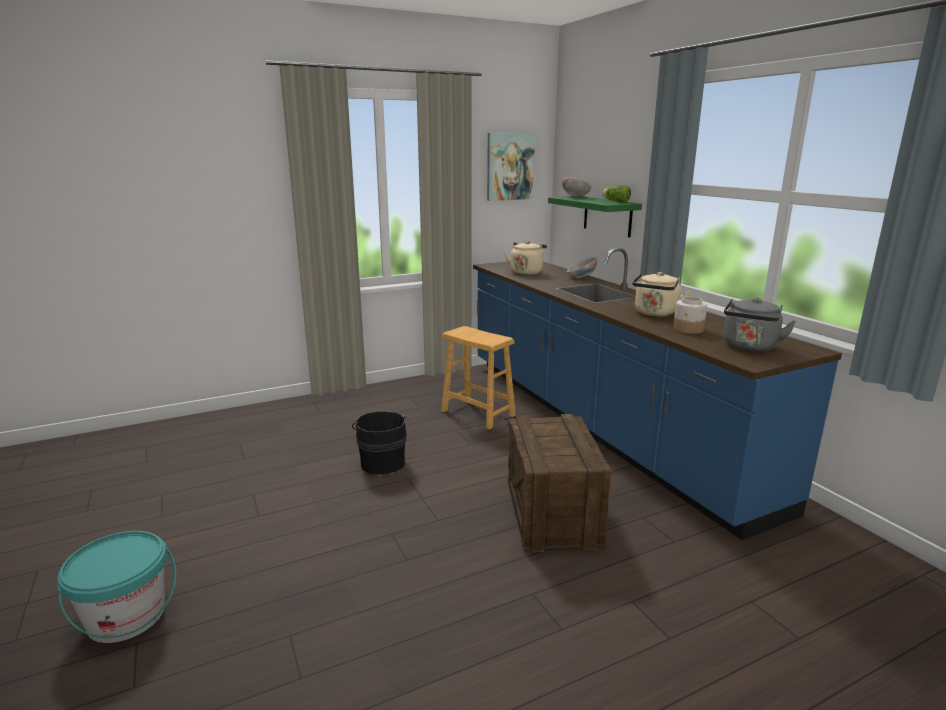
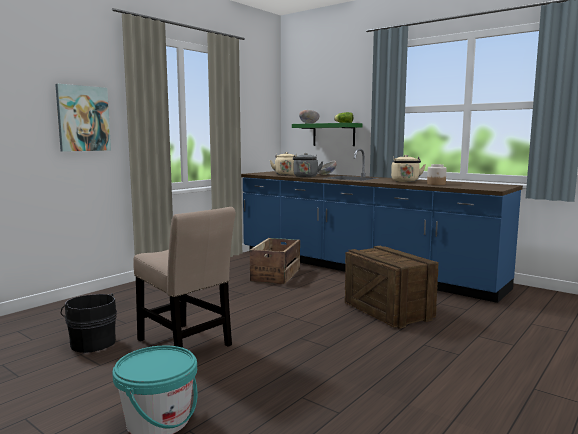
camera: 25 degrees left, 10 degrees down
(264, 508) = (186, 344): none -> beige chair
(382, 462) = (243, 307): black bucket -> black bucket (92, 342)
(478, 413) = (276, 275): brown stool -> crate
(510, 166) = (257, 105): picture -> picture (83, 118)
(749, 347) = (480, 186): grey kettle -> grey kettle (305, 177)

